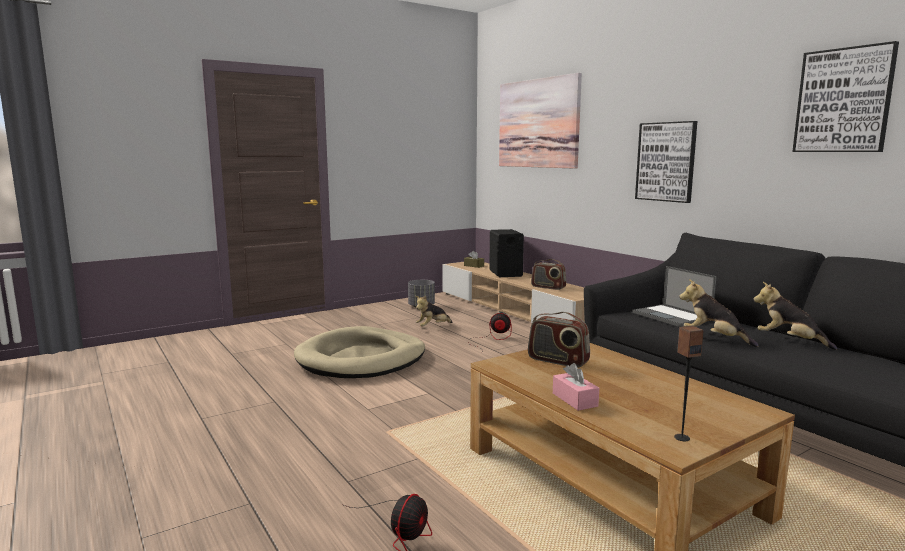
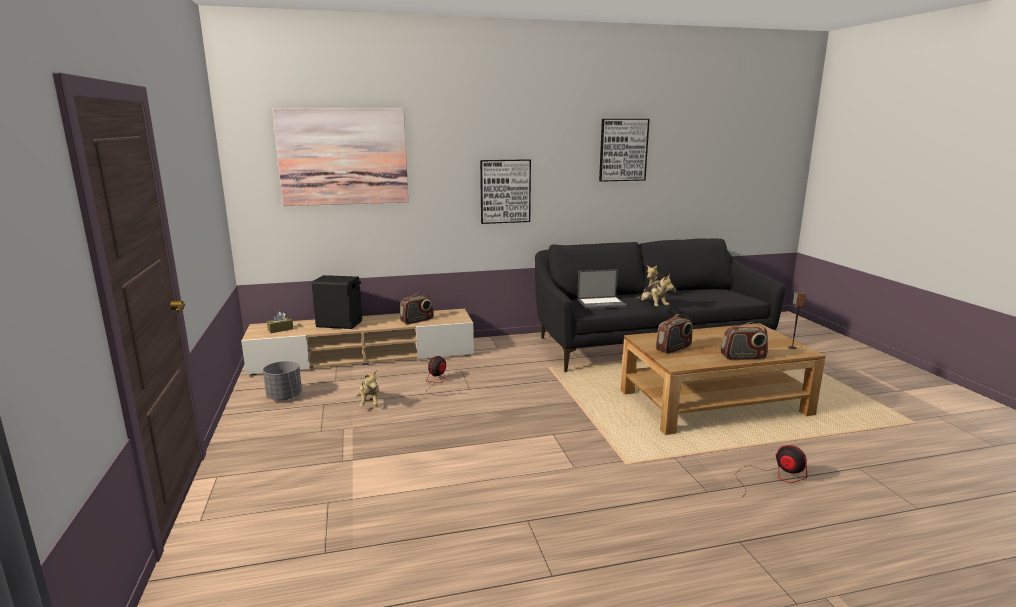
camera: 70 degrees left, 5 degrees up
(361, 359) = (436, 455): beige dog bed -> none
(574, 400) = (743, 357): pink tissue box -> radio
(714, 338) = (652, 306): plush toy -> plush toy turned 90 degrees counterclockwise

